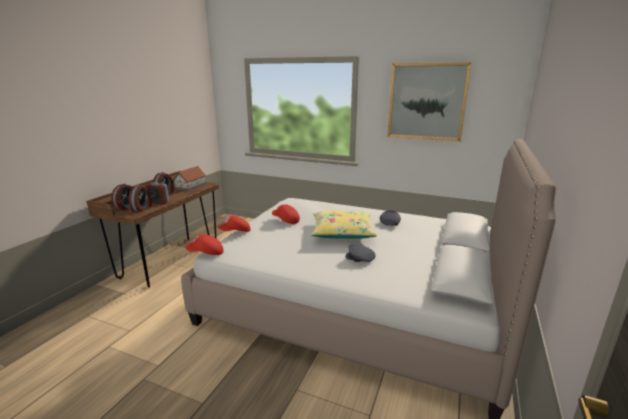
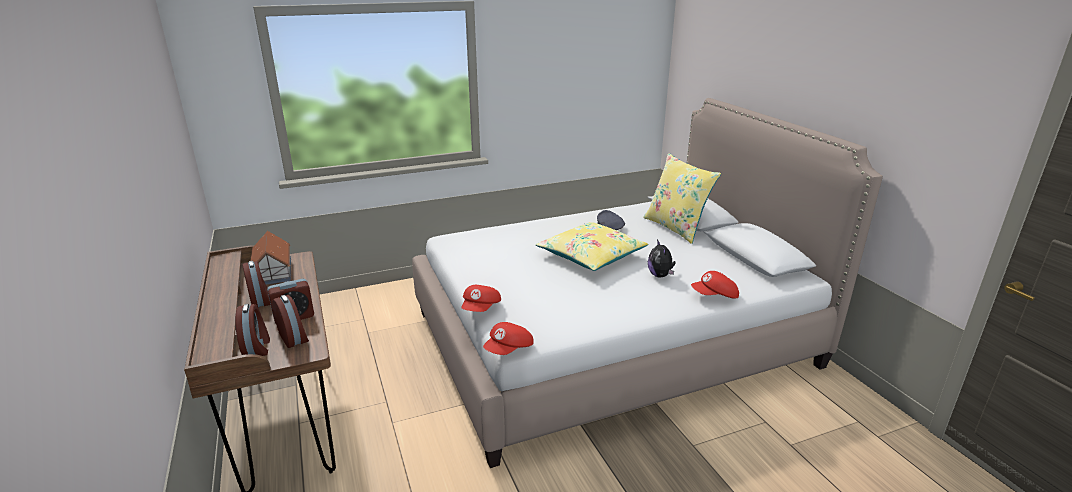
camera: 45 degrees left, 5 degrees up
(285, 220) = (504, 268): red cap -> red cap (715, 296)
(360, 258) = (660, 275): grey cap -> plush toy
(426, 102) = (569, 60): picture -> none
(437, 239) = (676, 228): none -> yellow pillow

